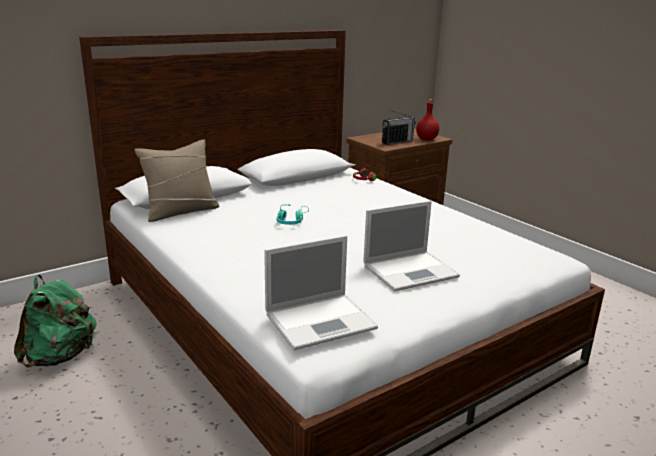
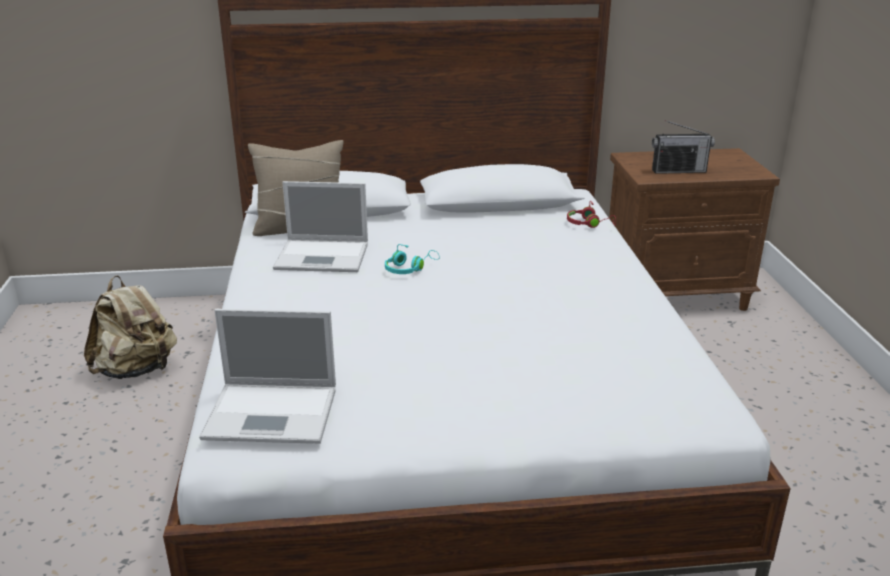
camera: 30 degrees right, 5 degrees up
(60, 356) = (137, 370): green backpack -> beige backpack
(411, 271) = (470, 377): laptop -> laptop (324, 256)
(426, 139) = (733, 172): red bottle -> none

